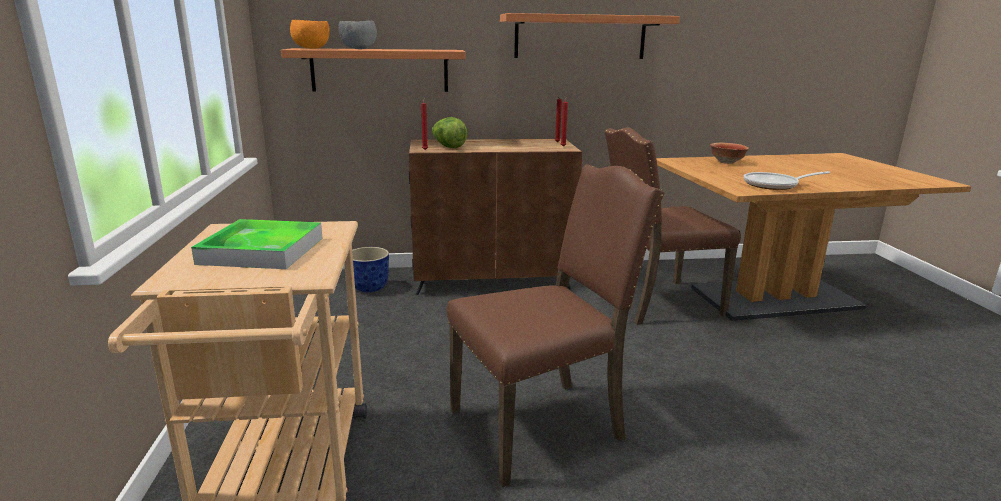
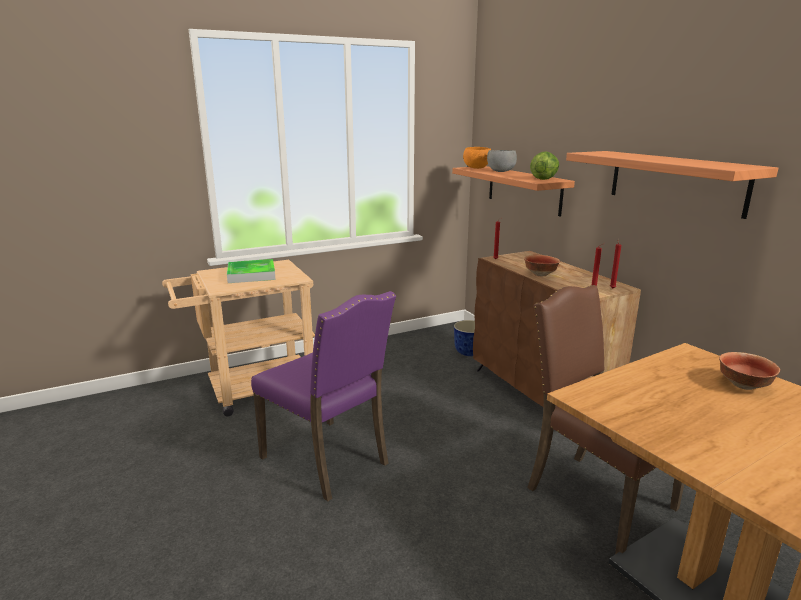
camera: 70 degrees right, 0 degrees up
(448, 147) = (517, 262): lettuce -> lettuce (544, 179)
(496, 148) = (540, 274): none -> bowl
(541, 425) = (328, 460): brown chair -> purple chair
(775, 185) = (641, 417): frying pan -> none

